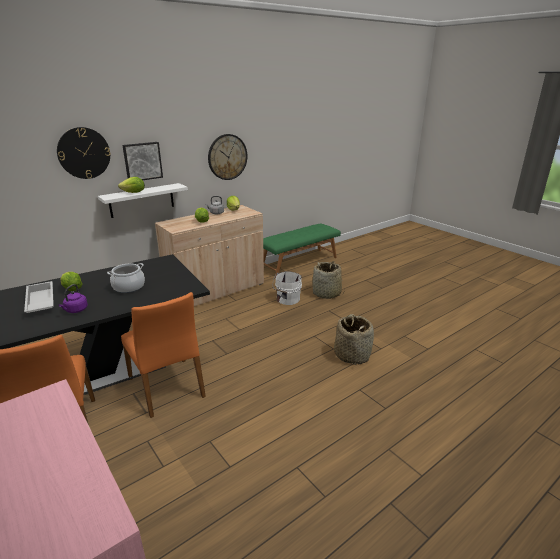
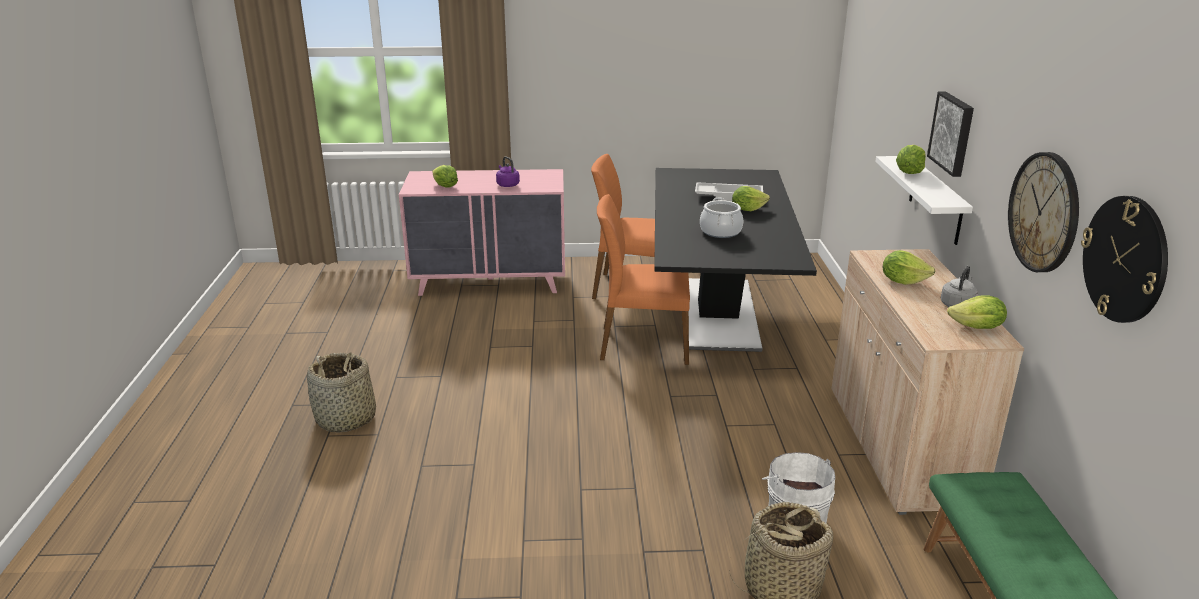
camera: 125 degrees right, 0 degrees up
(75, 310) = (689, 206): purple kettle -> purple kettle (507, 184)
(80, 493) = (445, 186): none -> lettuce
(84, 153) = (919, 84): wall clock -> wall clock (1125, 259)
(352, 355) = (545, 499): basket -> basket (346, 419)

